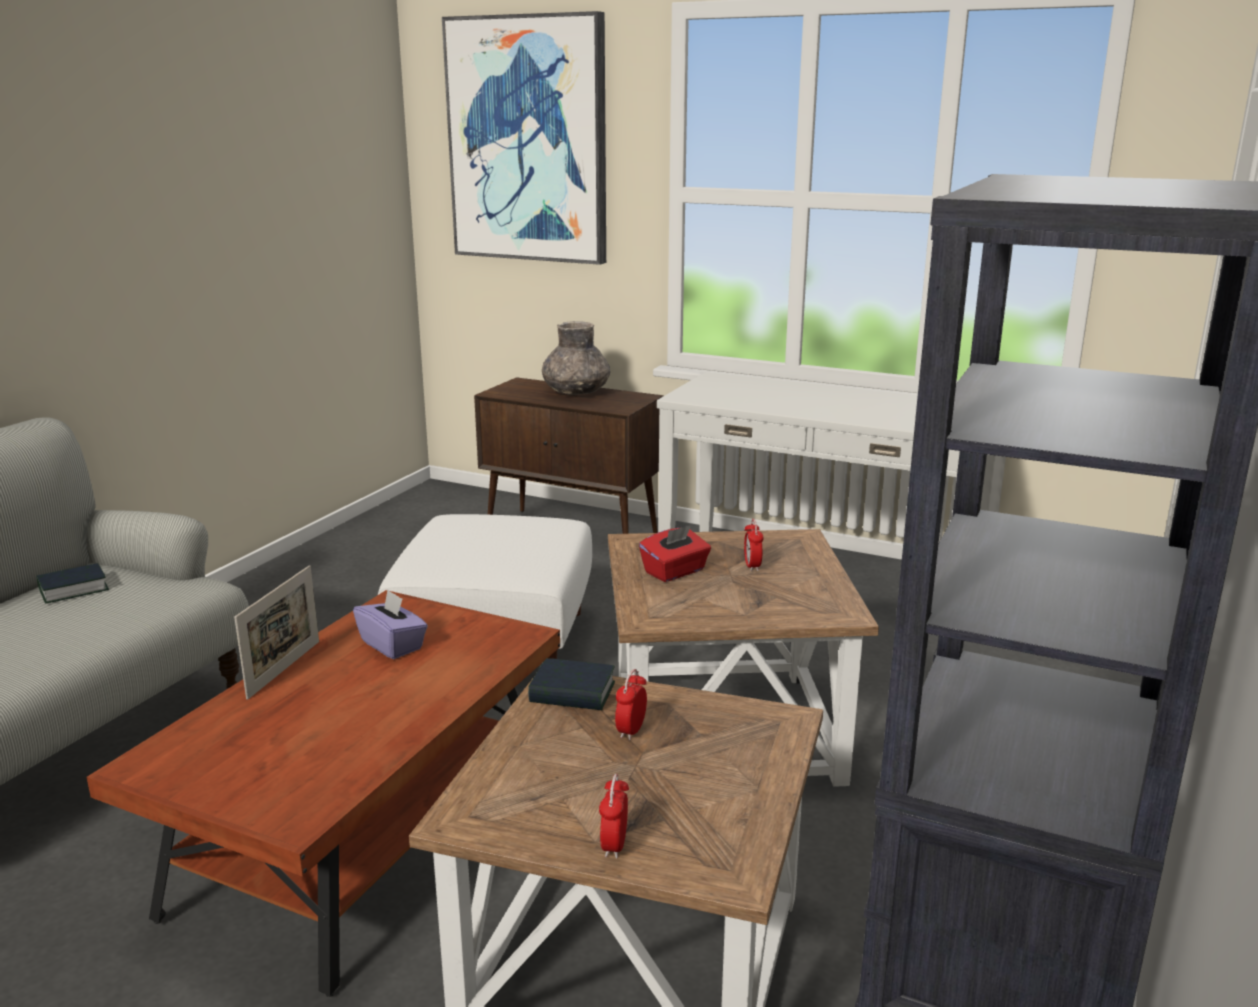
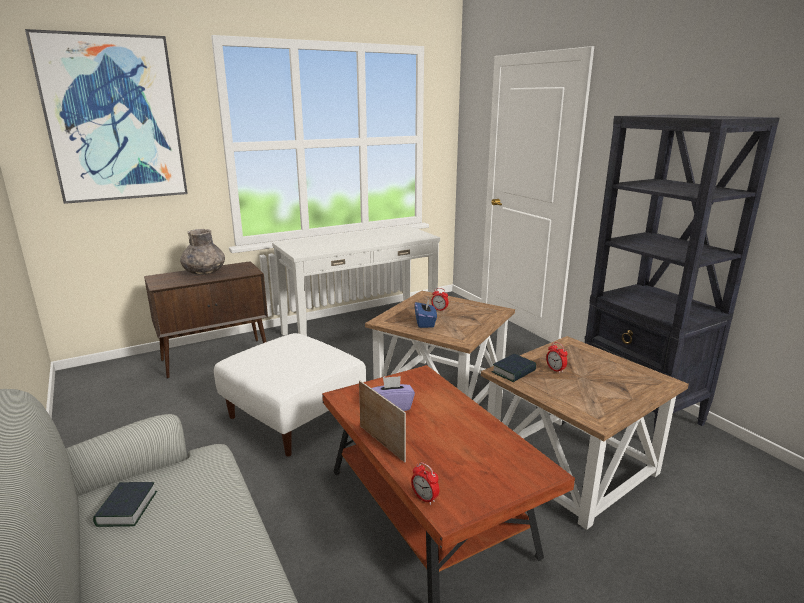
camera: 55 degrees left, 0 degrees up
(614, 845) = (636, 396): alarm clock -> alarm clock (425, 498)
(675, 572) = (425, 323): red tissue box -> blue tissue box

